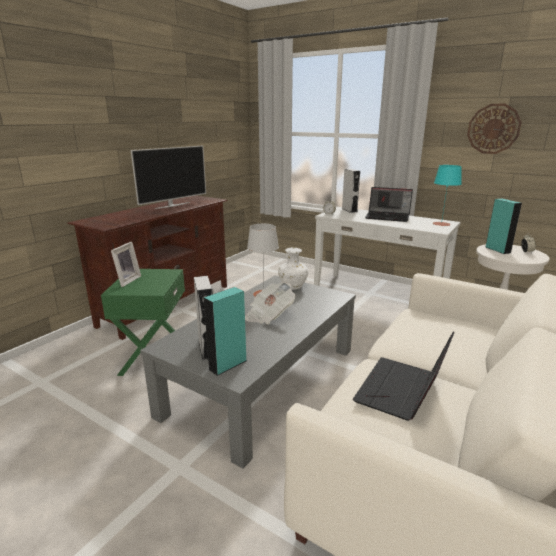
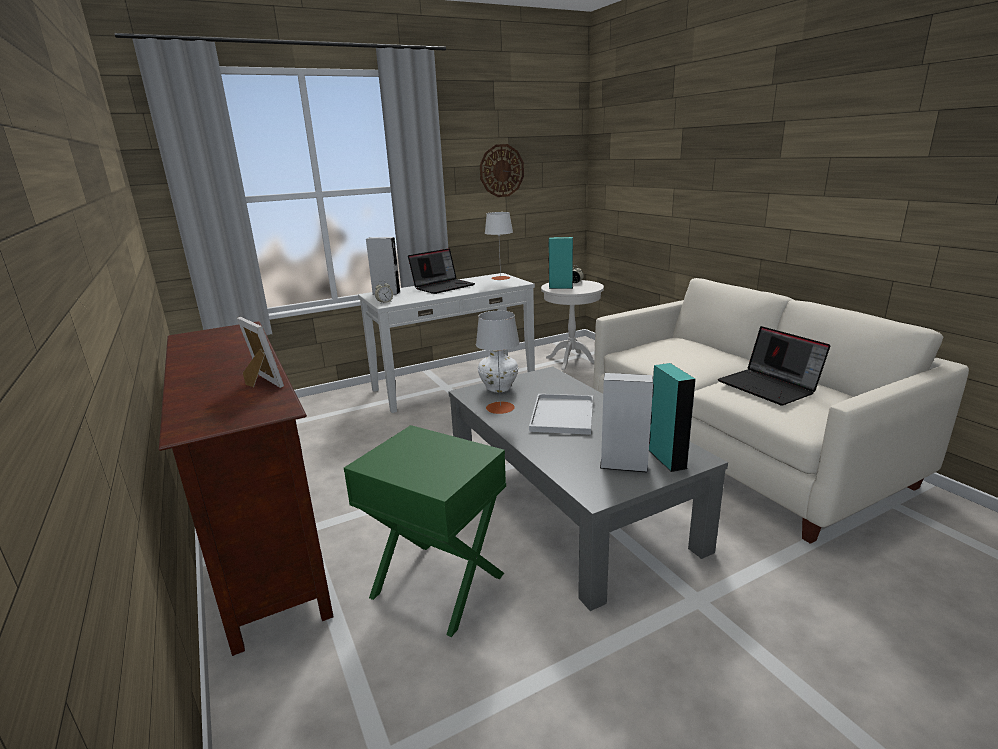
camera: 60 degrees left, 0 degrees up
(126, 281) = (406, 473): picture frame -> picture frame (261, 383)
(172, 205) = (220, 354): television -> none
(269, 315) = (563, 416): newspaper -> white tray
(441, 224) = (500, 278): turquoise table lamp -> white table lamp

